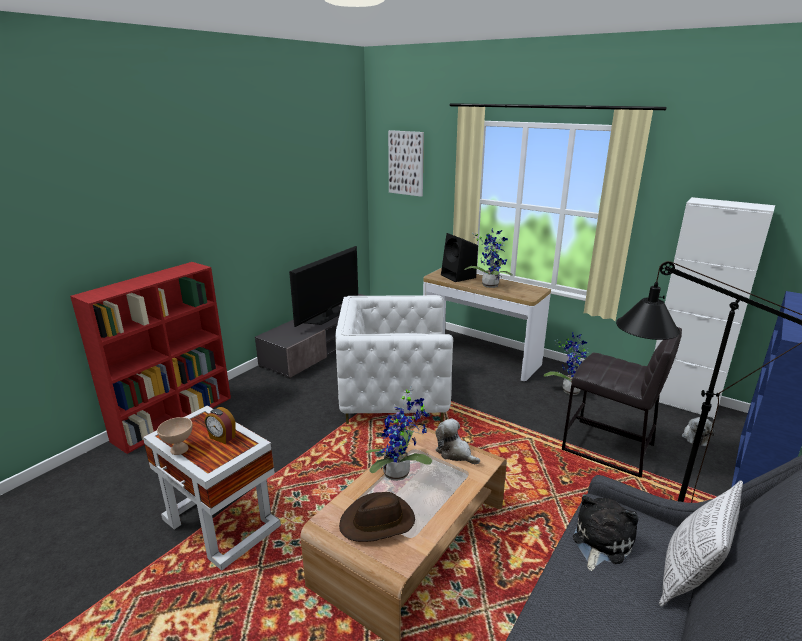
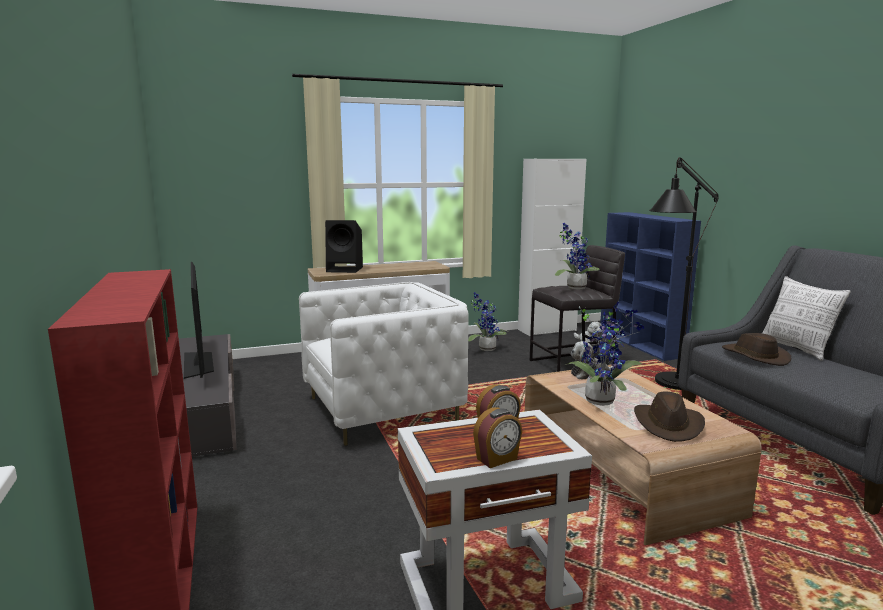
camera: 55 degrees left, 10 degrees down
(180, 449) = (497, 459): beige bowl -> alarm clock
(394, 396) = (382, 409): white armchair -> white armchair turned 150 degrees counterclockwise
(406, 163) = (222, 149): picture -> none
(490, 284) = (388, 268): potted plant -> potted plant (574, 287)
(600, 542) = (754, 356): plush toy -> brown hat

